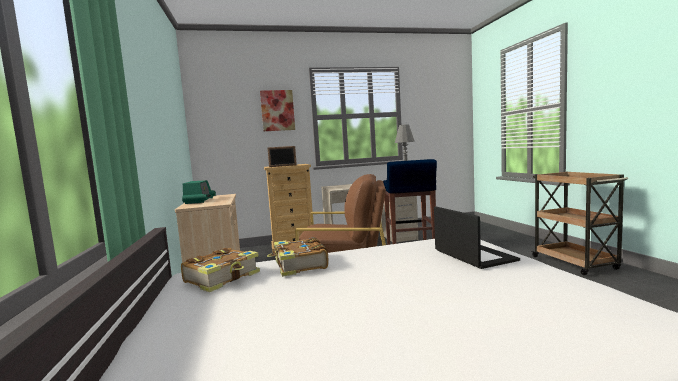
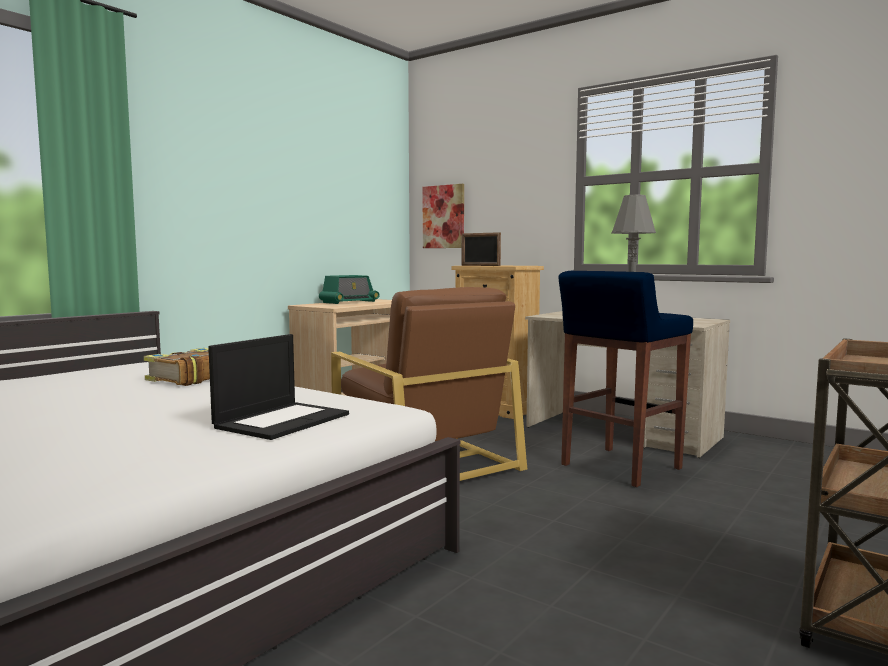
camera: 50 degrees right, 0 degrees up
(223, 278) = (136, 370): book -> none
(277, 110) = (522, 171): picture -> picture (443, 217)

